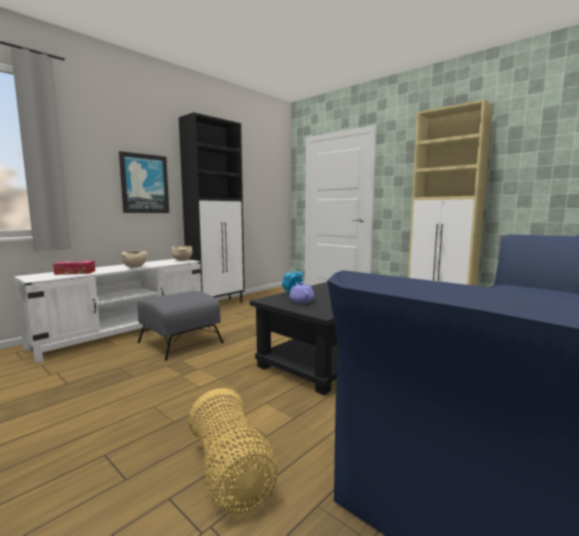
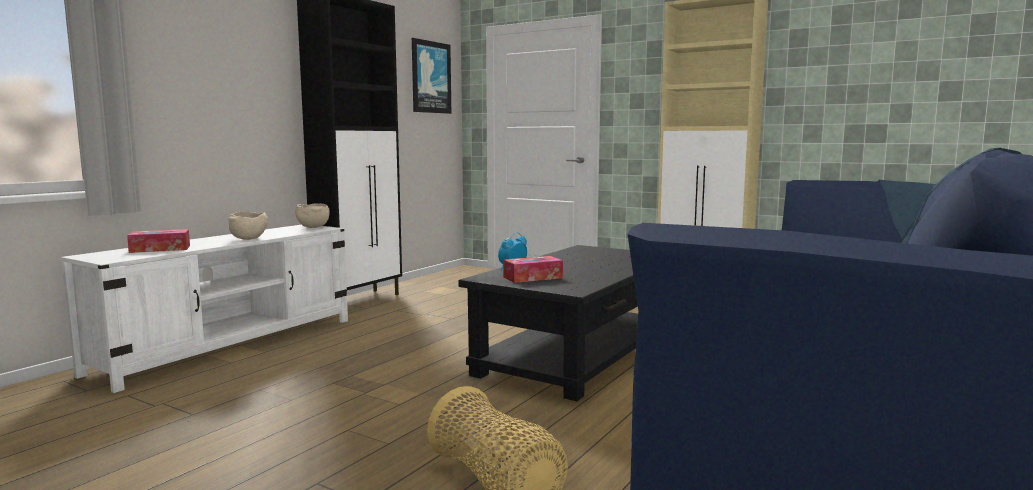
camera: 10 degrees left, 0 degrees up
(144, 184) = (246, 103): picture -> picture (430, 77)
(181, 342) = (334, 353): grey ottoman -> none
(301, 301) = (532, 277): purple teapot -> tissue box

